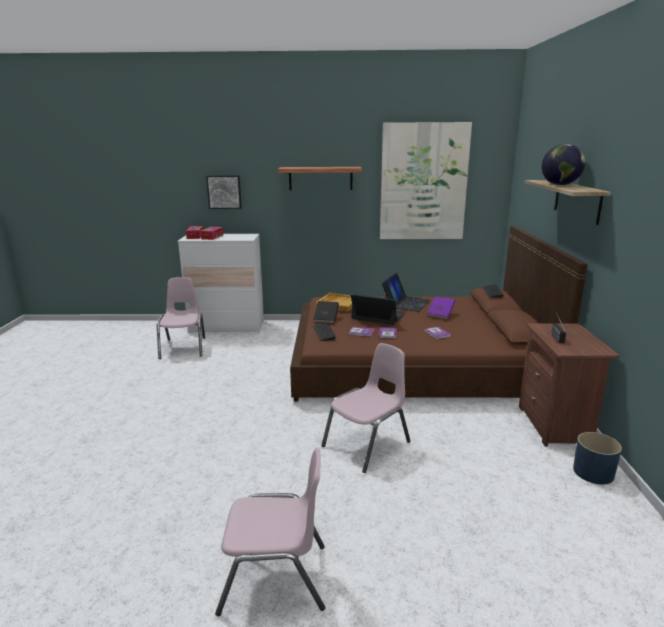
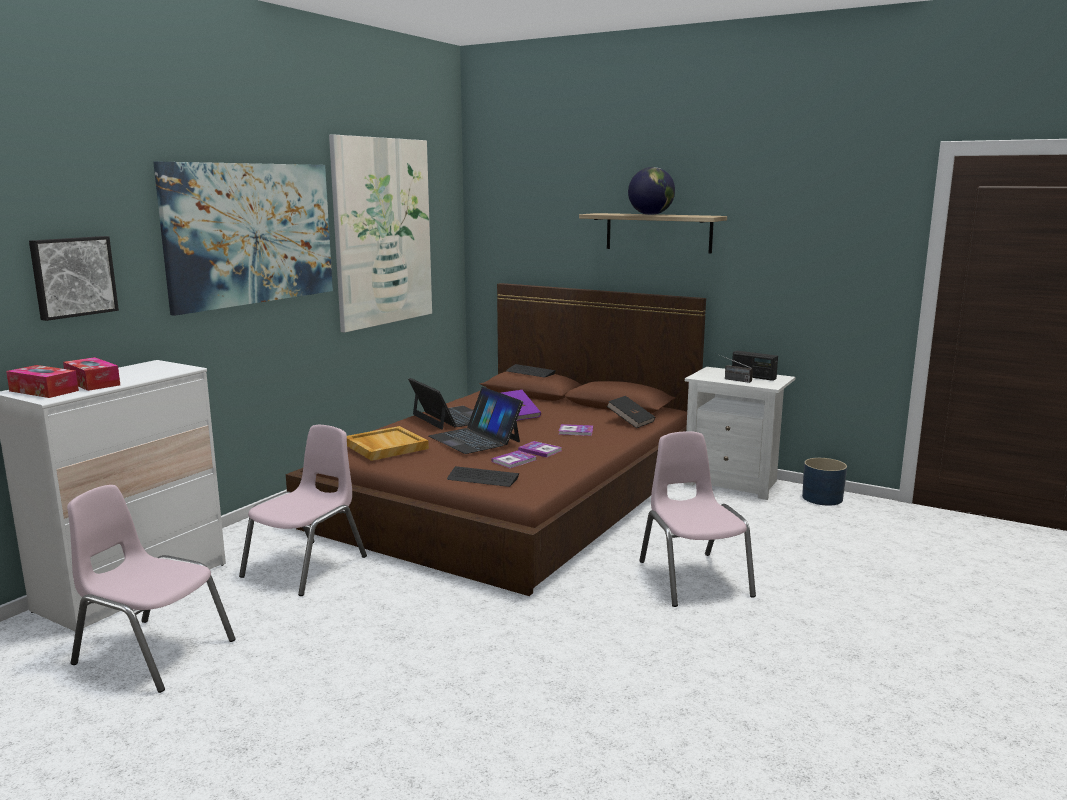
camera: 60 degrees left, 5 degrees down
(275, 578) = (931, 704): pink chair -> pink chair (307, 567)
(320, 178) = (251, 234): shelf -> picture
(326, 319) = (428, 466): black book -> black book (630, 422)
(378, 316) = (475, 439): laptop -> laptop turned 90 degrees counterclockwise
(556, 425) = (734, 483): brown nightstand -> white nightstand
(581, 341) = (753, 377): none -> radio

